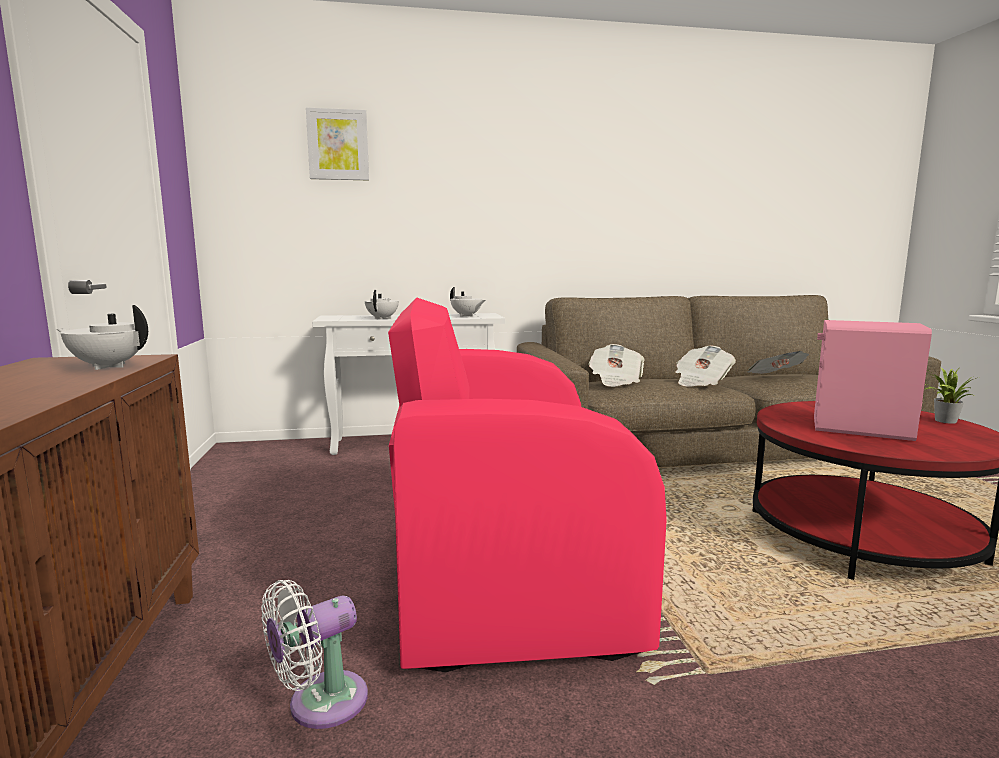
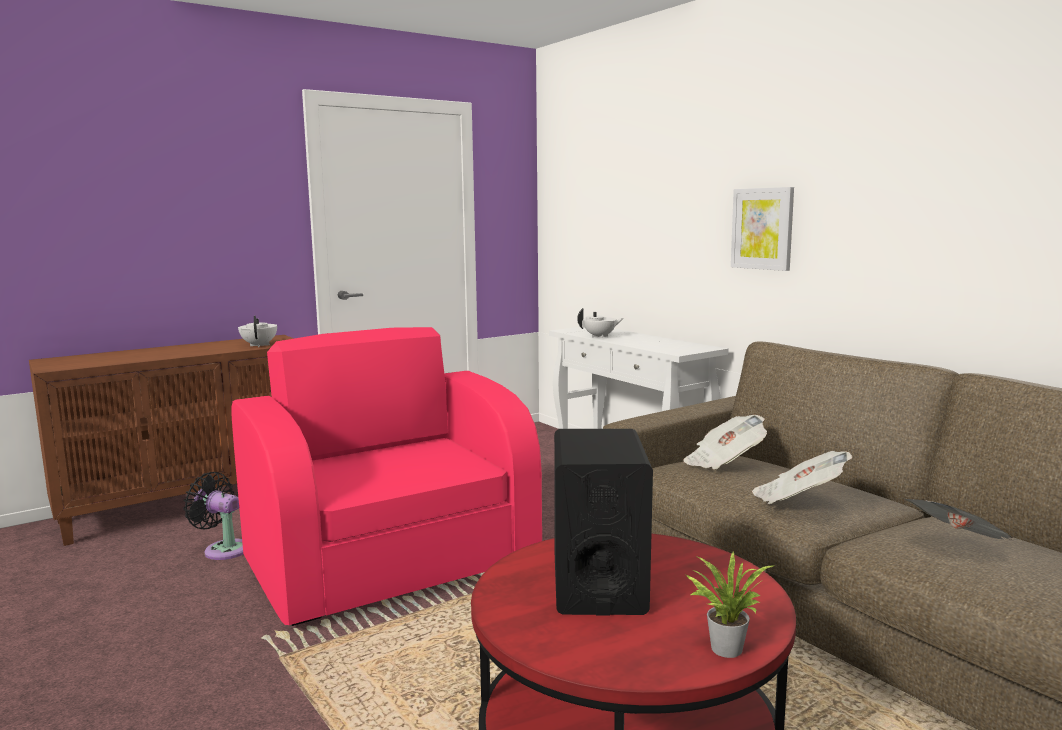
camera: 65 degrees right, 0 degrees up
(320, 704) = (223, 549): white fan -> black fan
(338, 145) = (617, 161): picture -> picture (762, 228)
(466, 316) = (671, 347): white teapot -> none
(860, 428) = (598, 585): pink speaker -> black speaker

